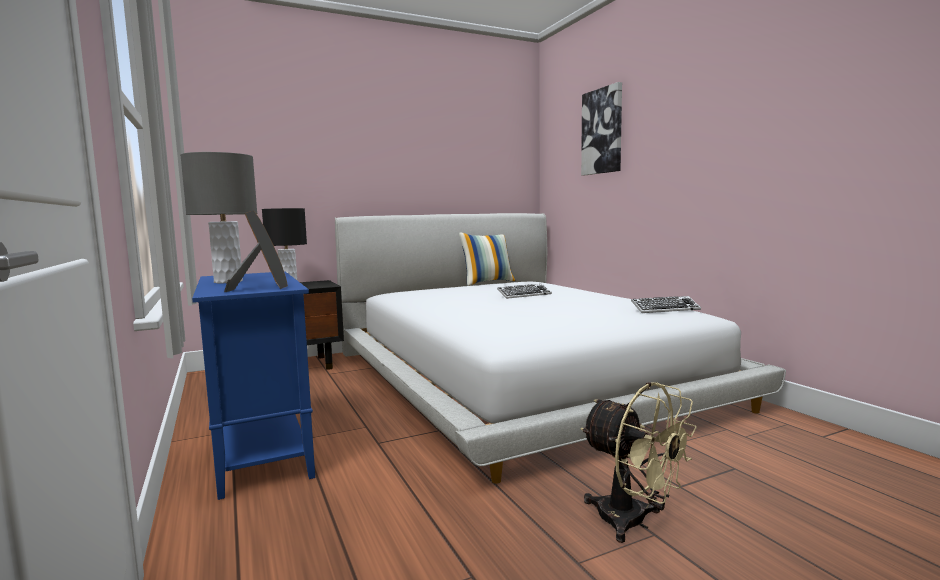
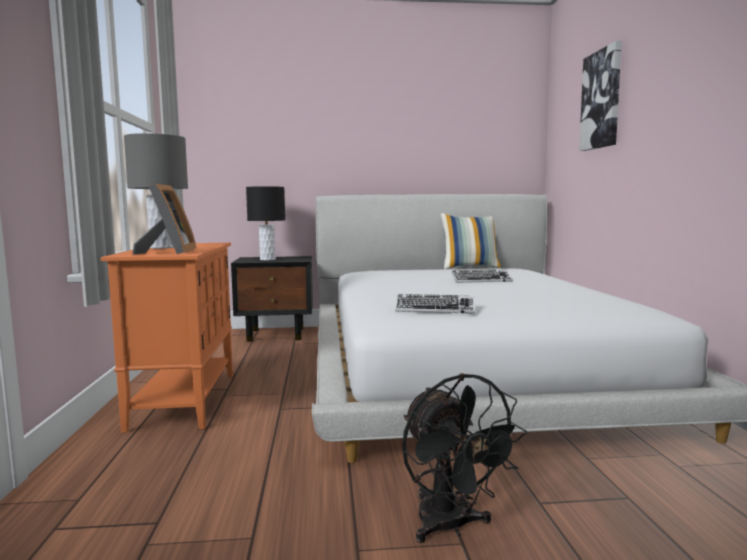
camera: 20 degrees right, 0 degrees up
(261, 450) = (185, 399): blue cabinet -> orange cabinet
(633, 522) = (451, 527): beige fan -> black fan
(665, 309) = (616, 305): keyboard -> keyboard (435, 309)

